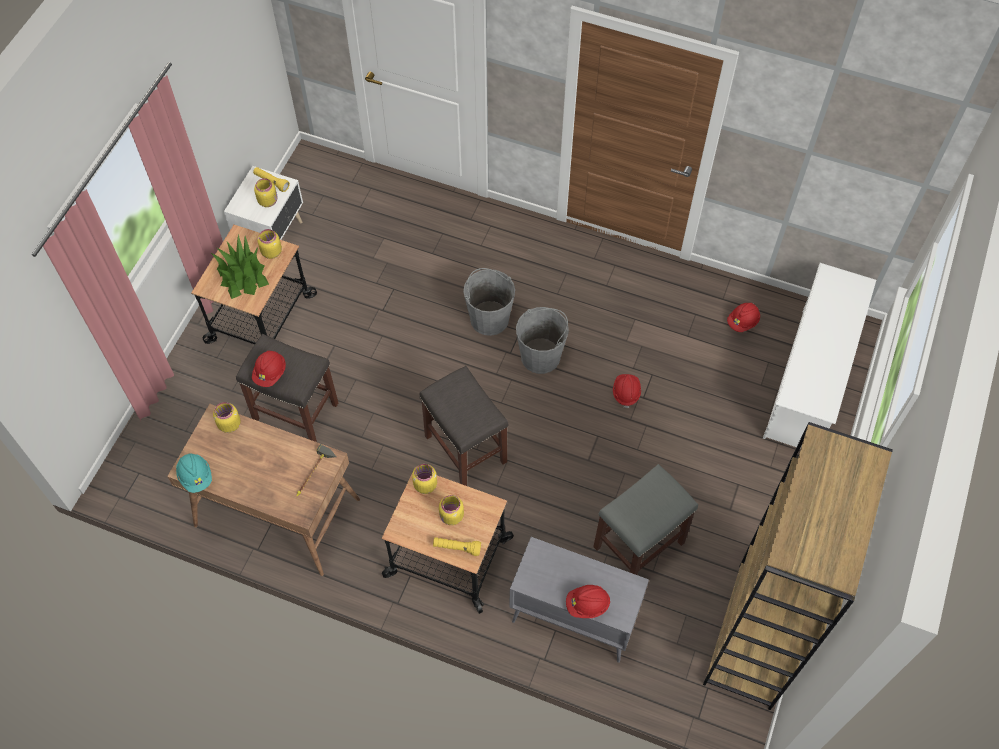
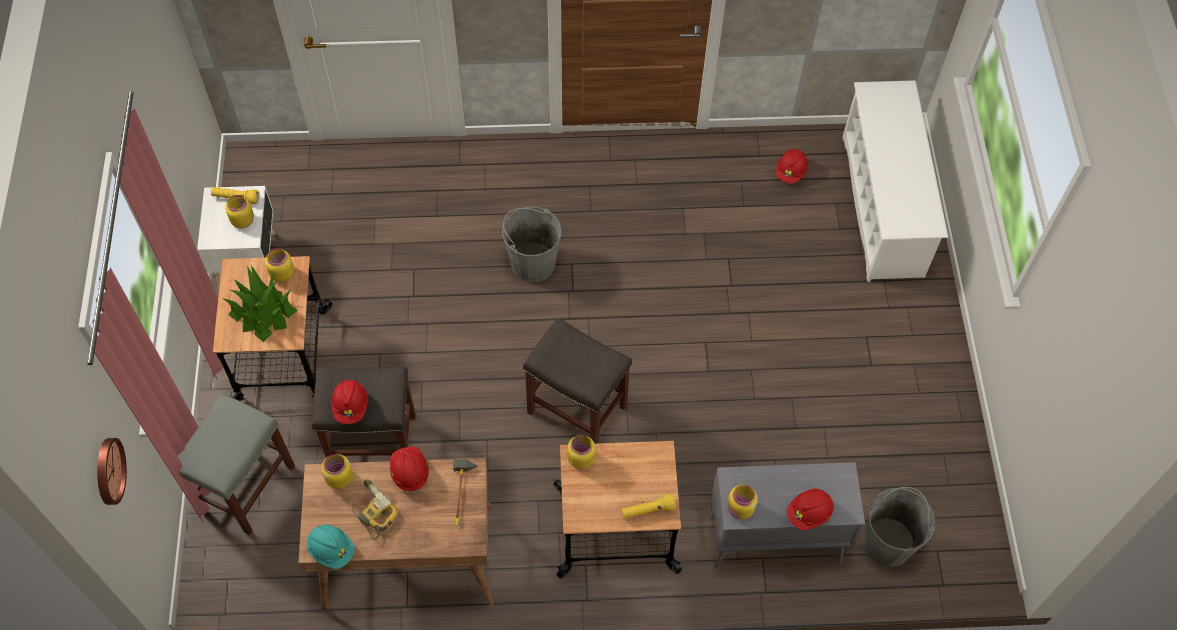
camera: 25 degrees left, 0 degrees up
(41, 346) = (107, 471): none -> wall clock
(240, 459) = (372, 510): none -> power drill
(451, 516) = (625, 480): yellow jar -> yellow jar (740, 509)
(541, 356) = (606, 282): grey bucket -> grey bucket (888, 542)
(626, 393) = (712, 287): red hard hat -> red hard hat (410, 472)
(639, 544) = (801, 435): grey stool -> grey stool (246, 485)
(755, 636) = (956, 480): brown bookcase -> none

